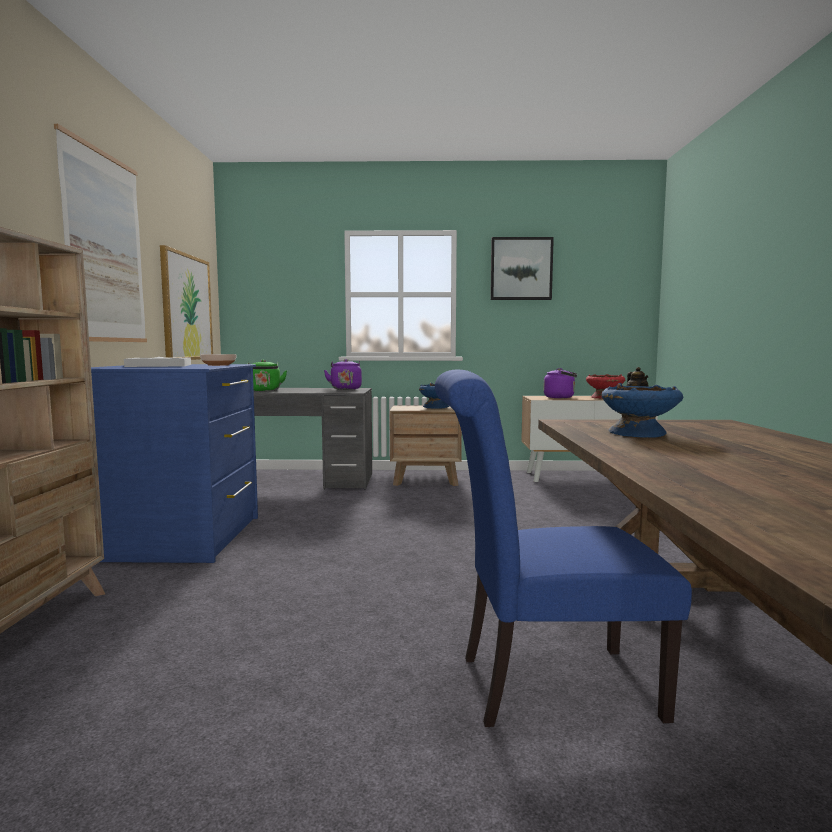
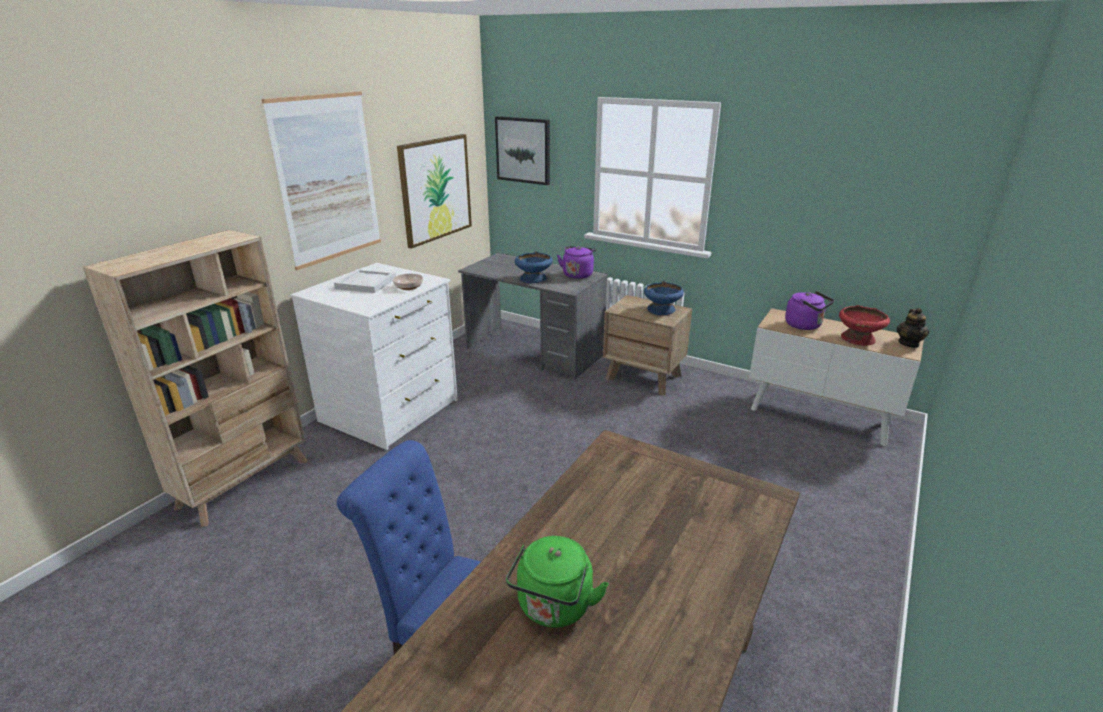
camera: 30 degrees right, 20 degrees up
(182, 537) = (391, 411): blue dresser -> white dresser
(264, 390) = (502, 269): green kettle -> green kettle (554, 608)
(521, 269) = (794, 157): picture -> picture (523, 150)
(639, 433) = (622, 504): blue bowl -> blue bowl (533, 279)

